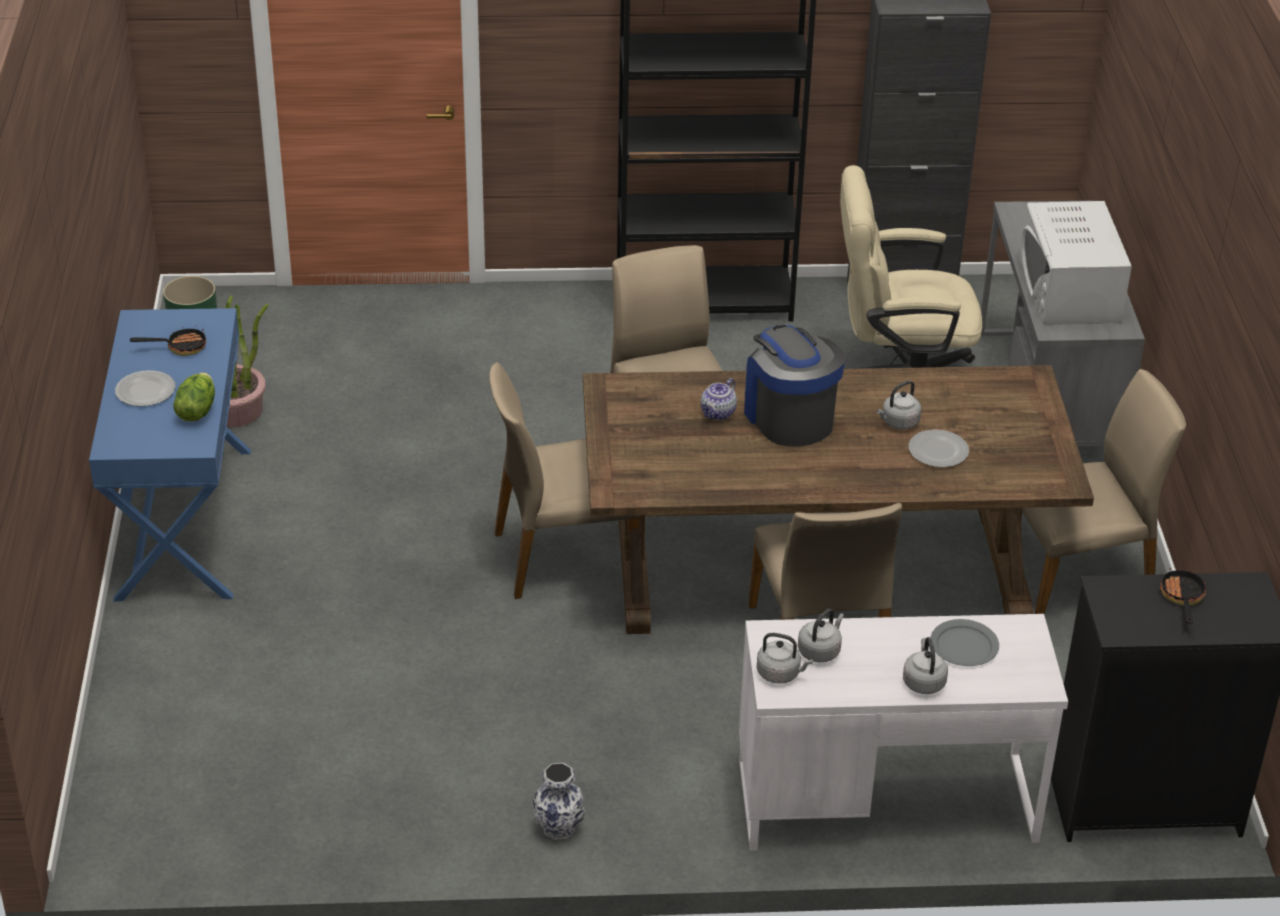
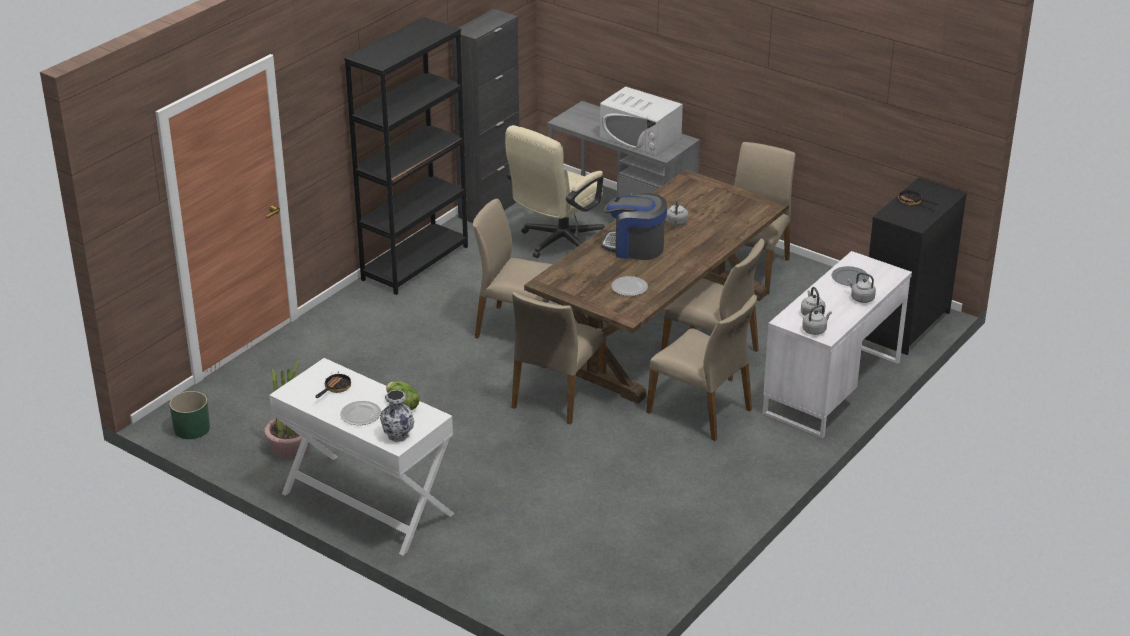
camera: 50 degrees left, 5 degrees down
(183, 522) = (366, 504): blue console table -> white console table
(557, 827) = (748, 485): vase -> vase (397, 435)
(677, 699) = (701, 410): none -> beige chair
(718, 413) = (607, 263): teapot -> none
(939, 451) = (710, 223): plate -> plate (630, 288)

